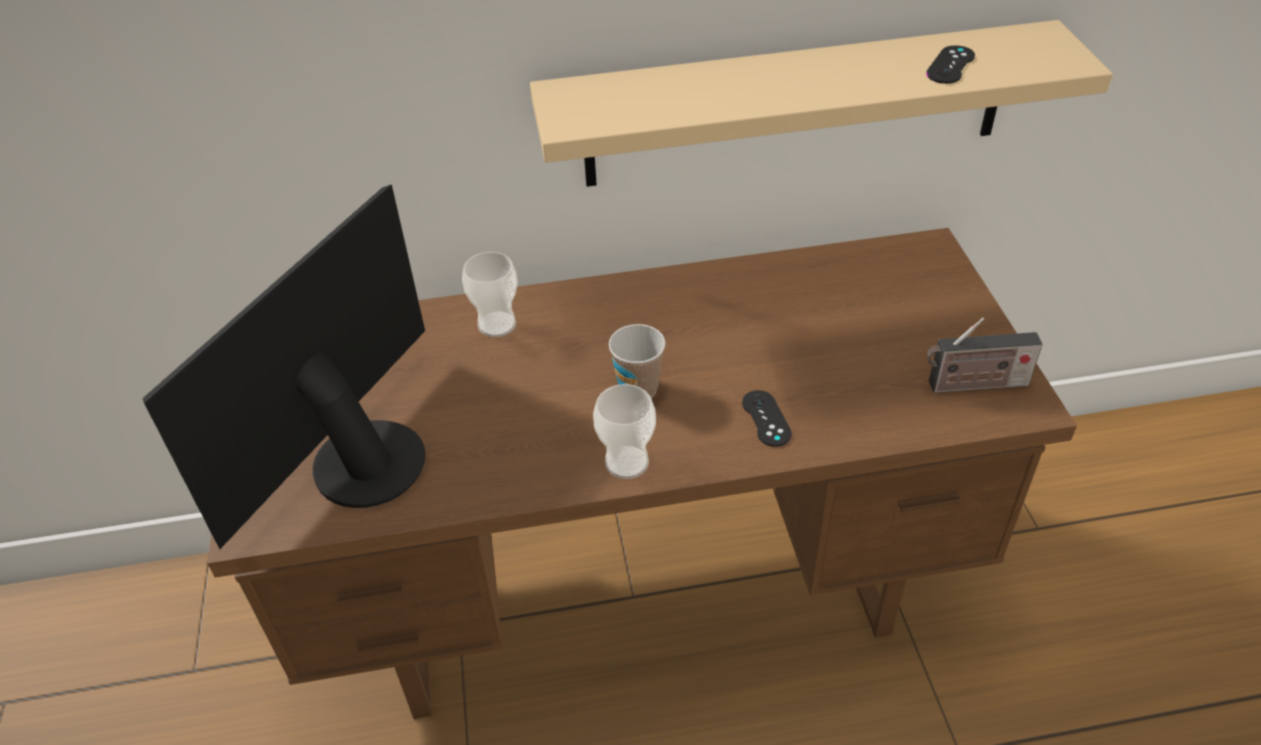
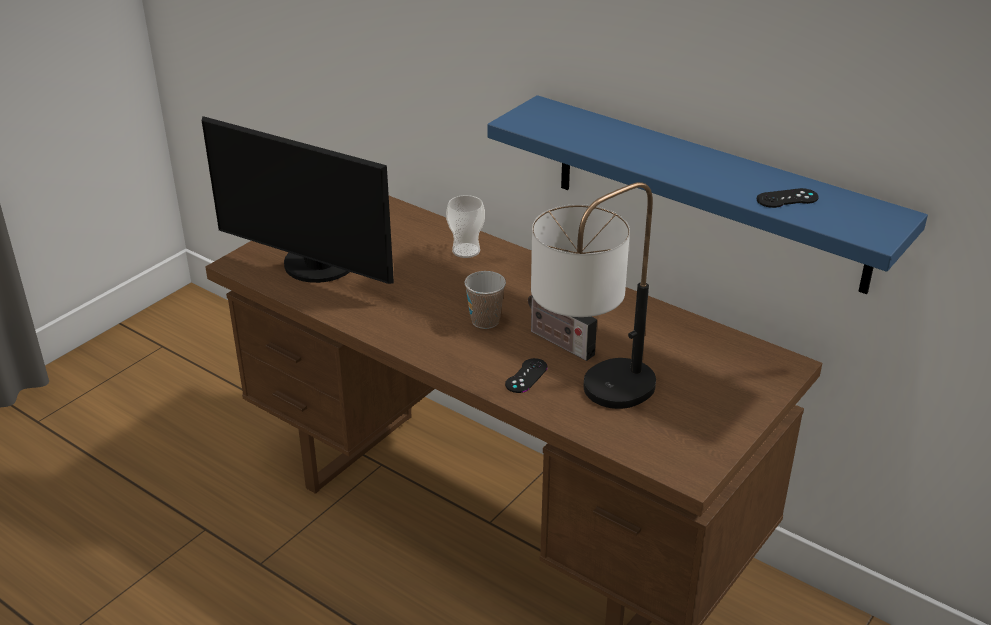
camera: 45 degrees right, 10 degrees down
(358, 460) = (315, 267): monitor -> monitor turned 135 degrees counterclockwise
(627, 462) = (425, 346): cup -> none
(796, 106) = (709, 193): beige shelf -> blue shelf
(856, 399) = (591, 401): none -> table lamp
(973, 385) = (675, 441): radio -> radio (558, 342)

